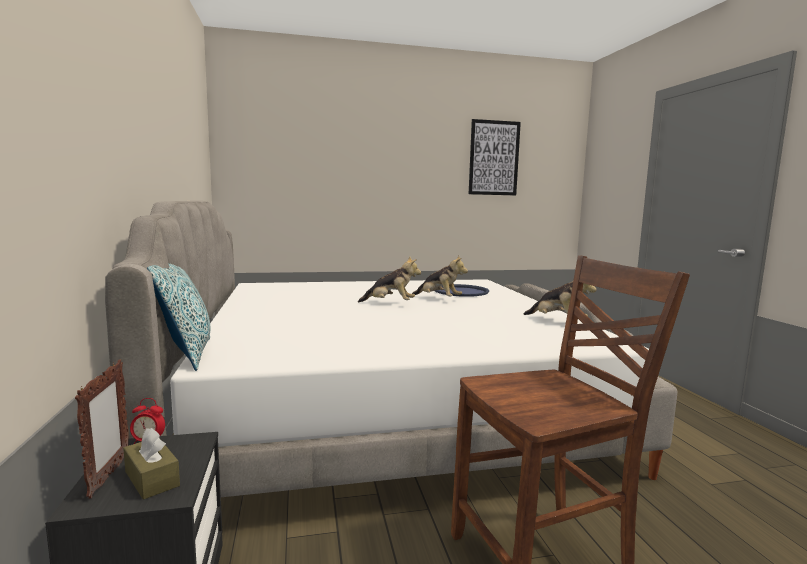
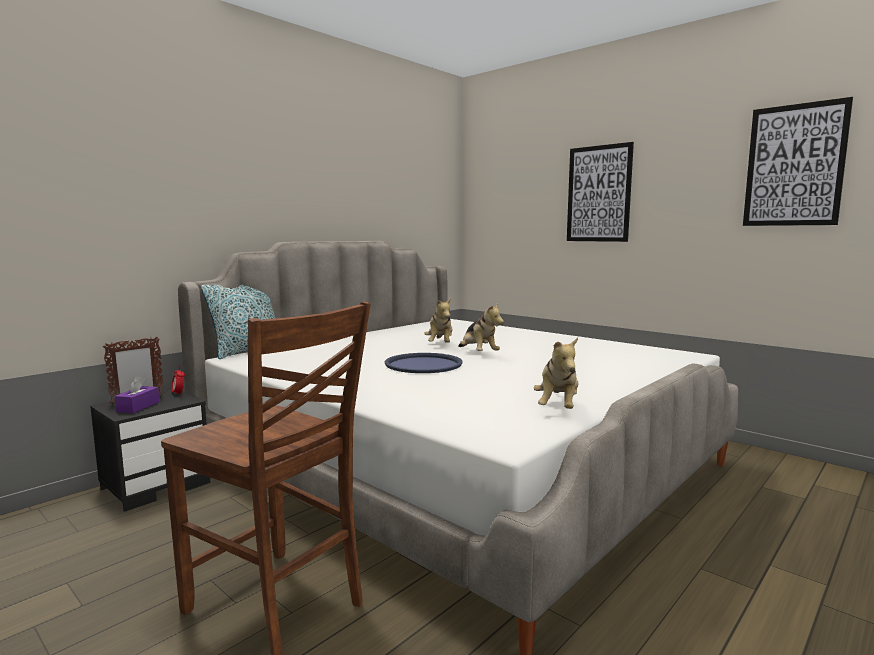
camera: 55 degrees right, 0 degrees up
(152, 478) = (138, 407): brown tissue box -> purple tissue box
(366, 164) = (599, 194): none -> picture
(438, 299) = (542, 359): plush toy -> plush toy (440, 344)
(461, 291) = (604, 359): blue tray -> blue tray (423, 364)

